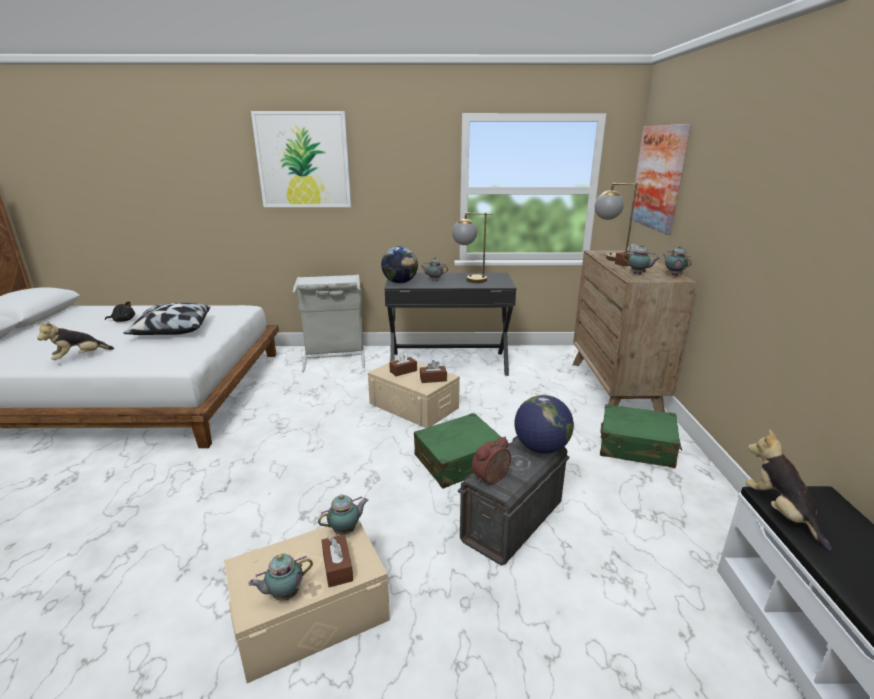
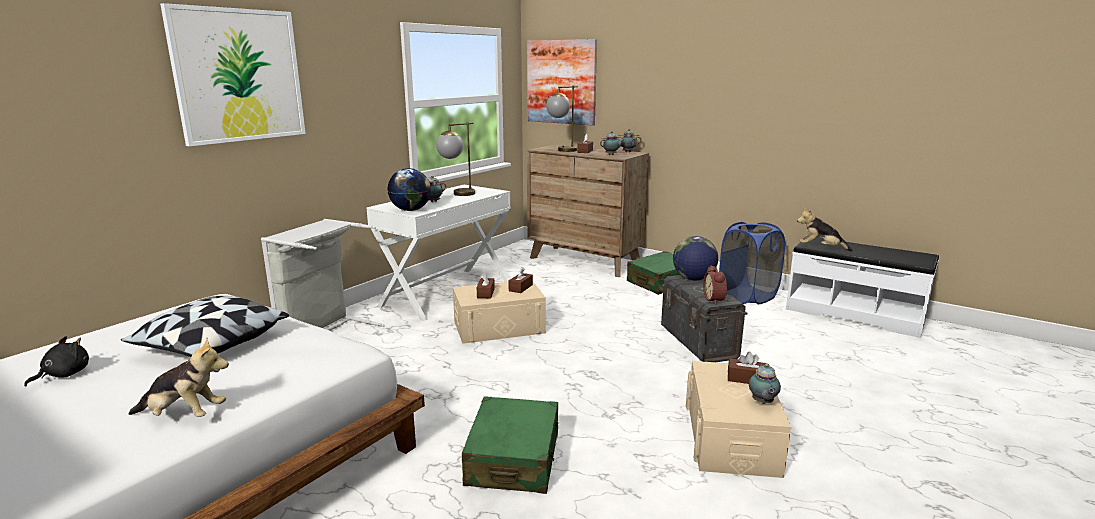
camera: 55 degrees left, 5 degrees down
(79, 358) = (184, 415): plush toy -> plush toy turned 75 degrees counterclockwise
(346, 530) = (707, 367): teapot -> none
(448, 363) = (446, 292): black desk -> white desk
(459, 461) = (608, 336): green suitcase -> green suitcase (513, 459)
(704, 522) = (747, 296): none -> blue laundry basket

